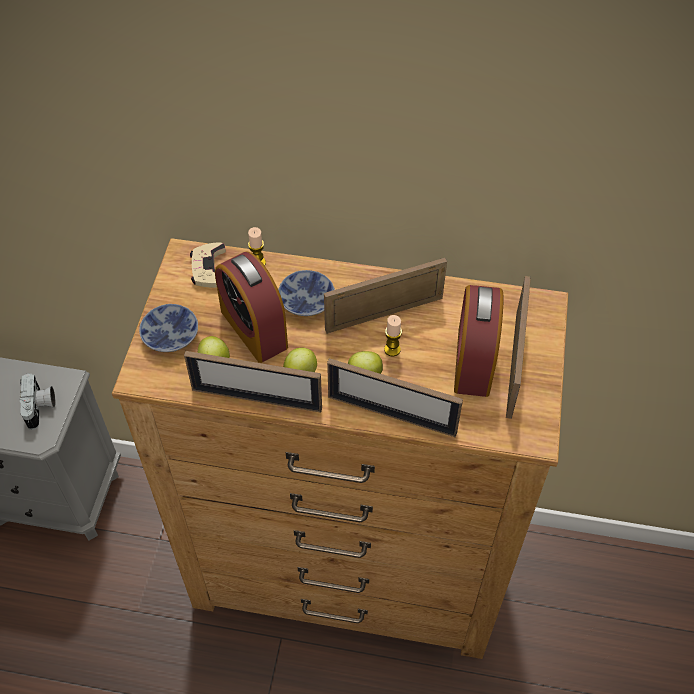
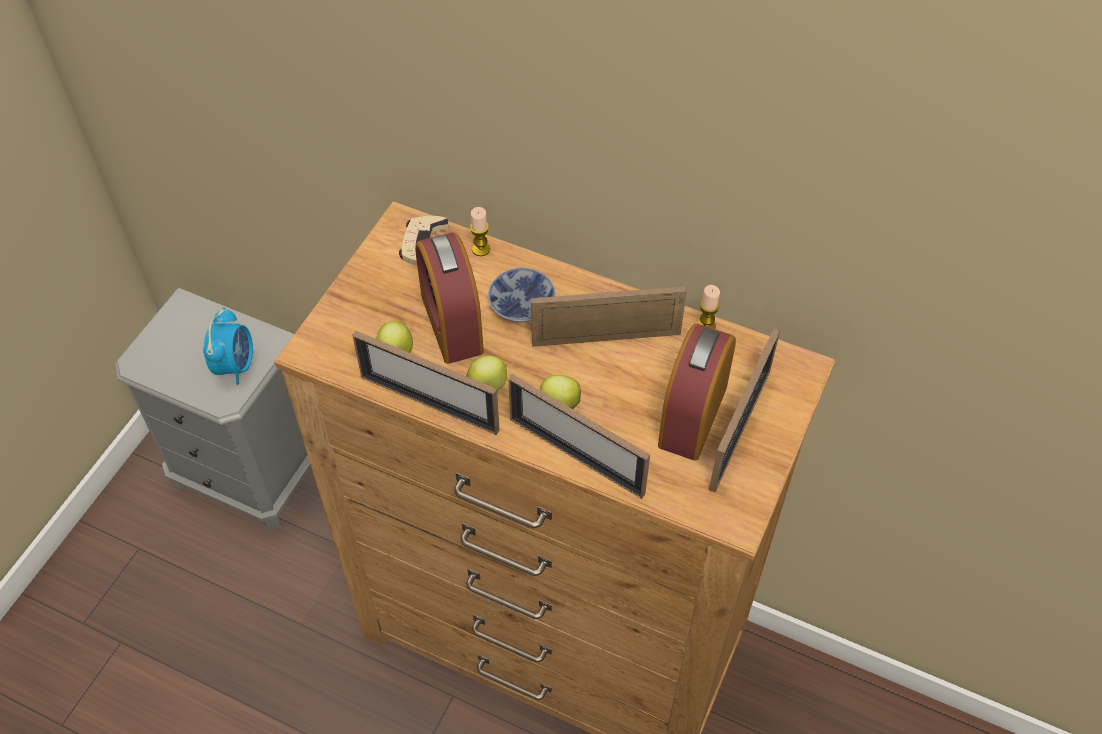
camera: 15 degrees right, 0 degrees up
(40, 407) = (235, 365): camera -> alarm clock
(169, 334) = (356, 309): bowl -> none
(392, 349) = (601, 381): candle -> candle (706, 326)

